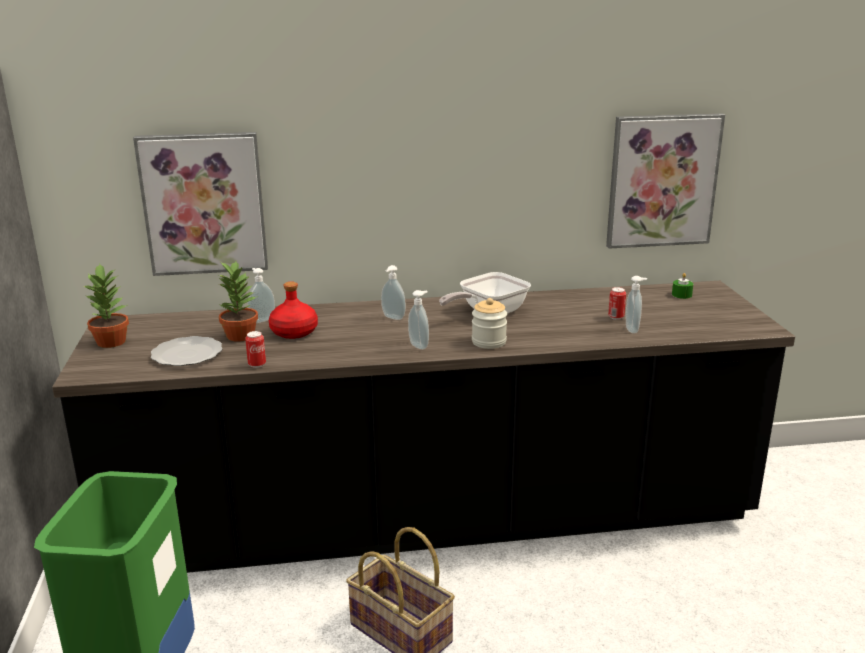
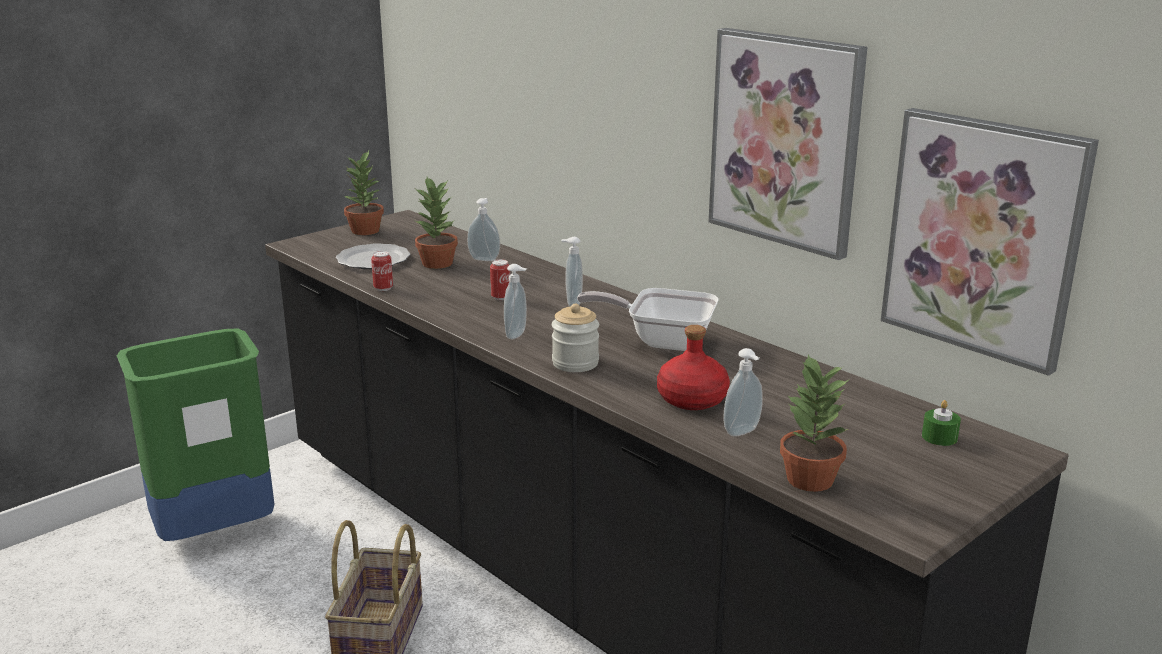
camera: 55 degrees right, 0 degrees up
(204, 204) = (487, 118): picture -> picture (785, 140)
(293, 332) = (474, 278): red bottle -> red bottle (691, 399)
(616, 317) = (769, 412): can -> can (500, 297)
(699, 332) = (808, 479): none -> potted plant

